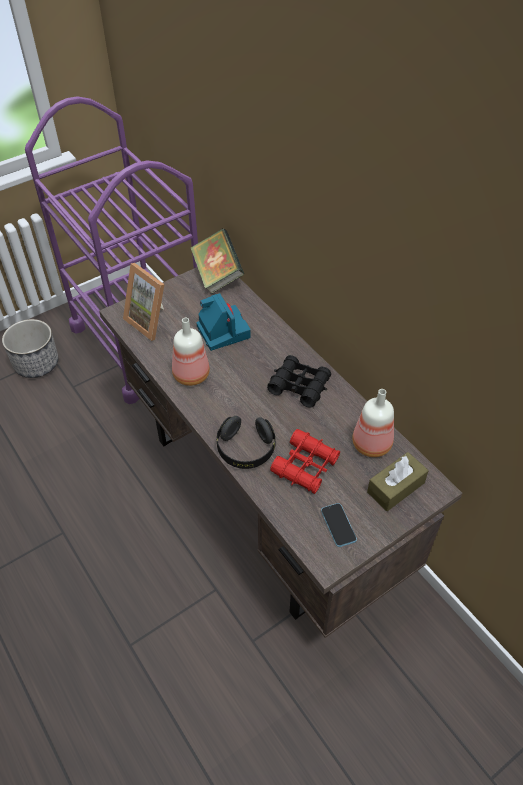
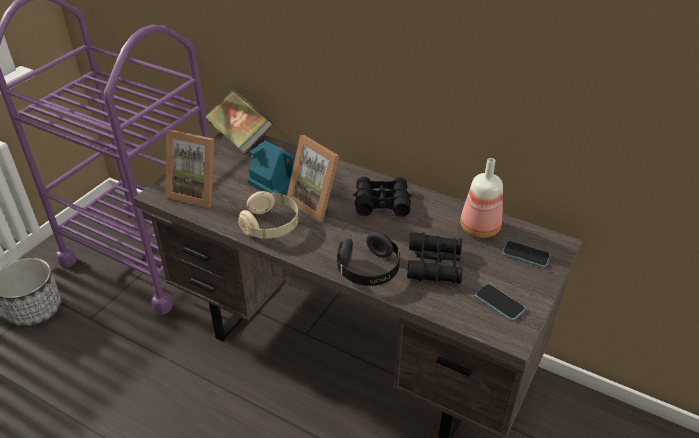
camera: 25 degrees left, 10 degrees down
(191, 376) = (271, 225): bottle -> beige headphones
(243, 366) = (317, 202): none -> picture frame
(305, 466) = (434, 265): red binoculars -> black binoculars
(395, 487) = (525, 255): brown tissue box -> phone

